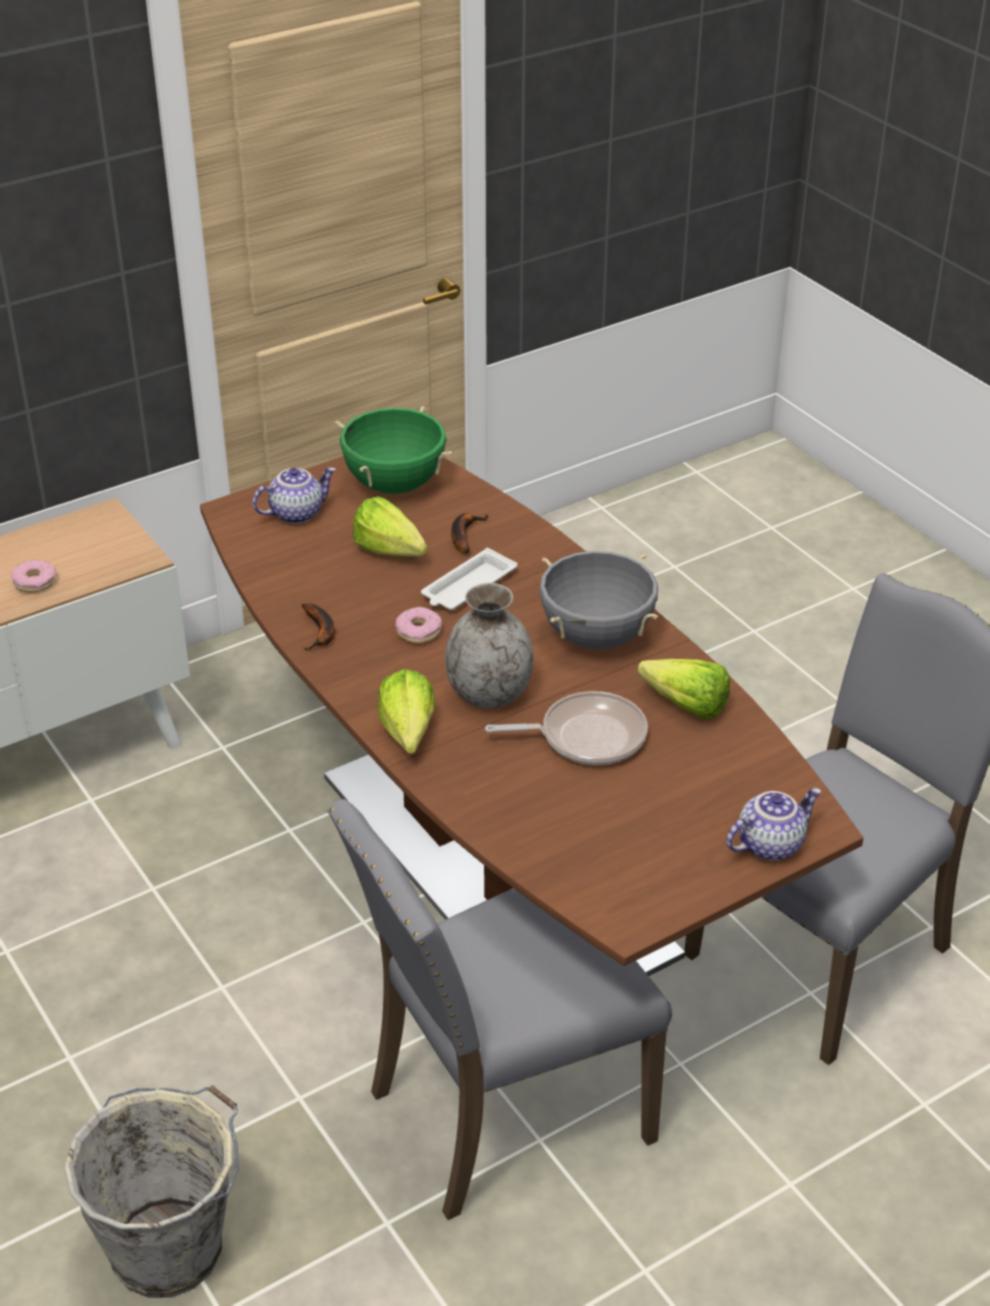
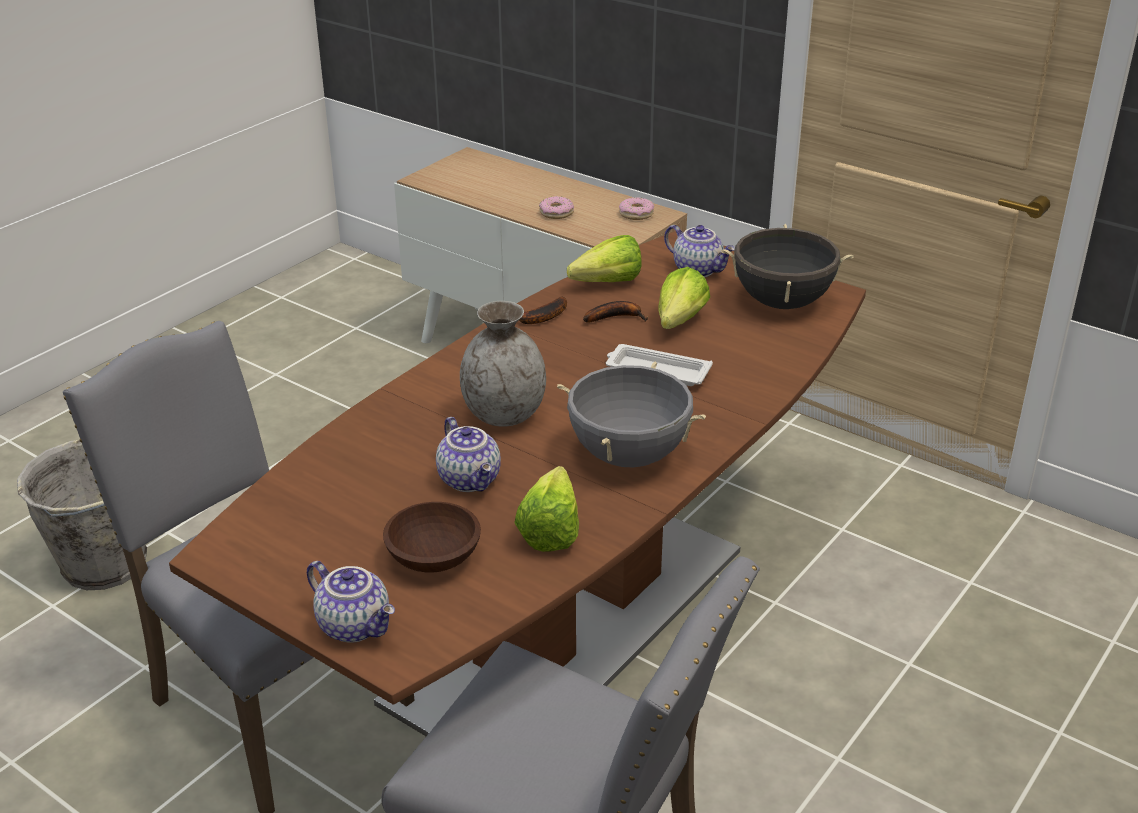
camera: 70 degrees right, 5 degrees down
(394, 485) = (782, 302): green cooking pot -> black cooking pot
(406, 738) = (420, 388): lettuce -> lettuce (601, 284)
(419, 631) = (572, 361): donut -> donut (636, 214)
(464, 535) = (735, 352): banana -> banana (616, 317)
(586, 736) = (471, 480): frying pan -> teapot
(693, 780) = (435, 557): none -> brown bowl

